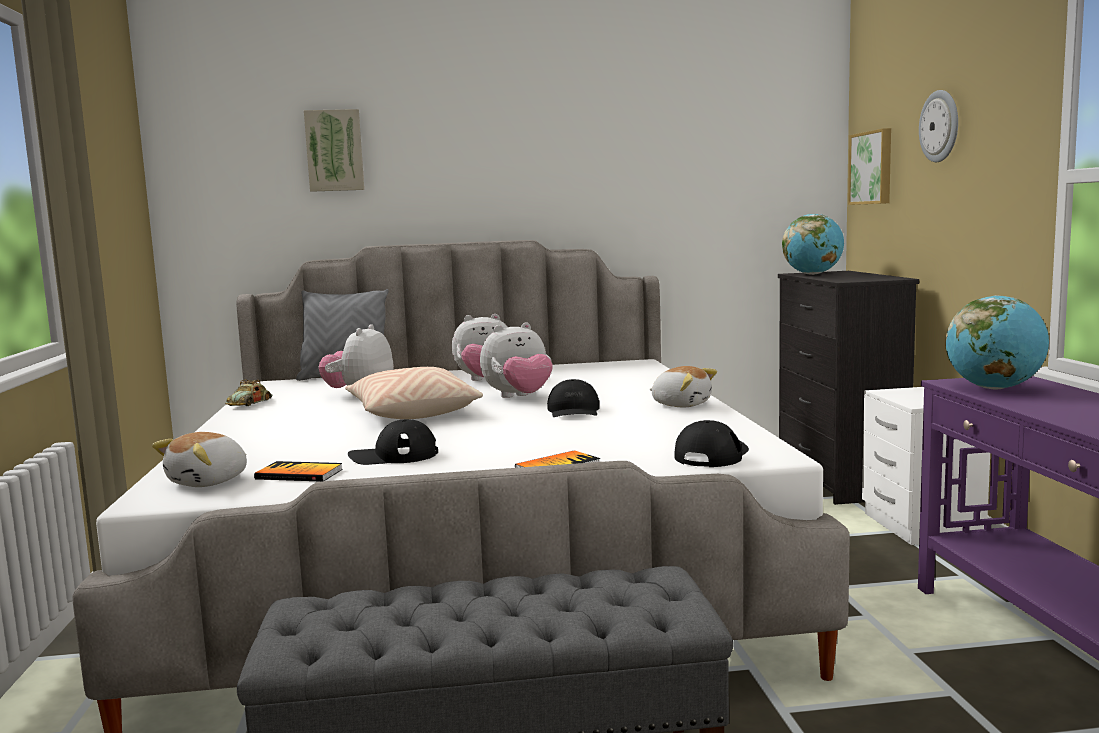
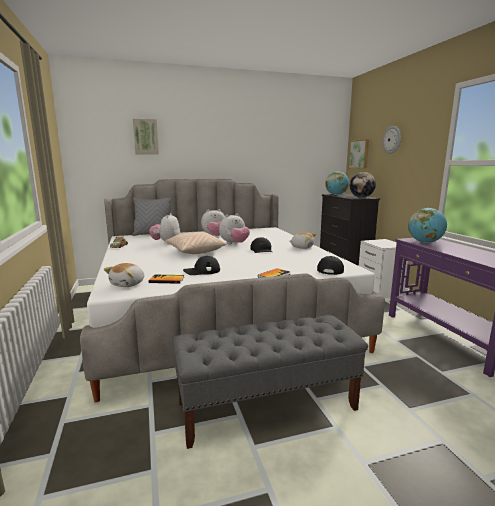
camera: 10 degrees left, 5 degrees up
(871, 278) = (361, 197): none -> globe

